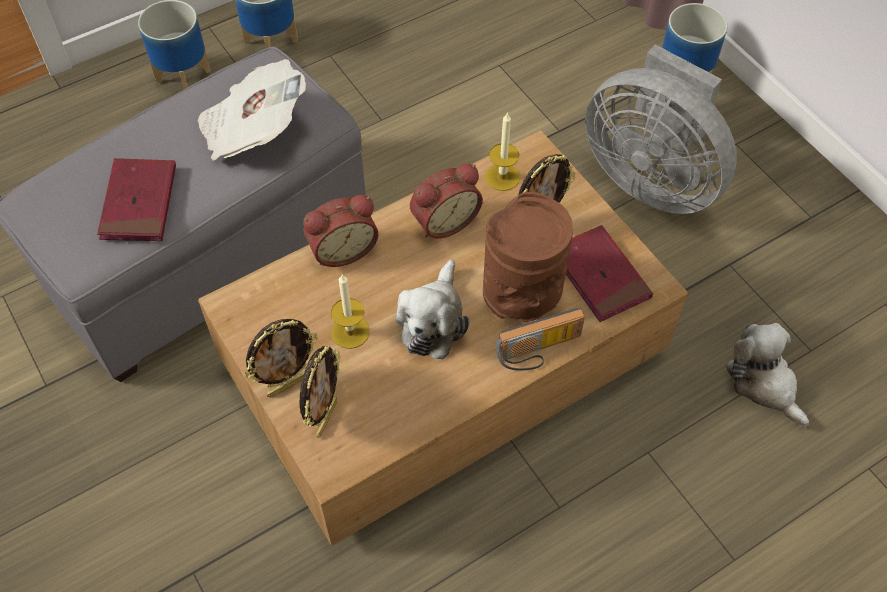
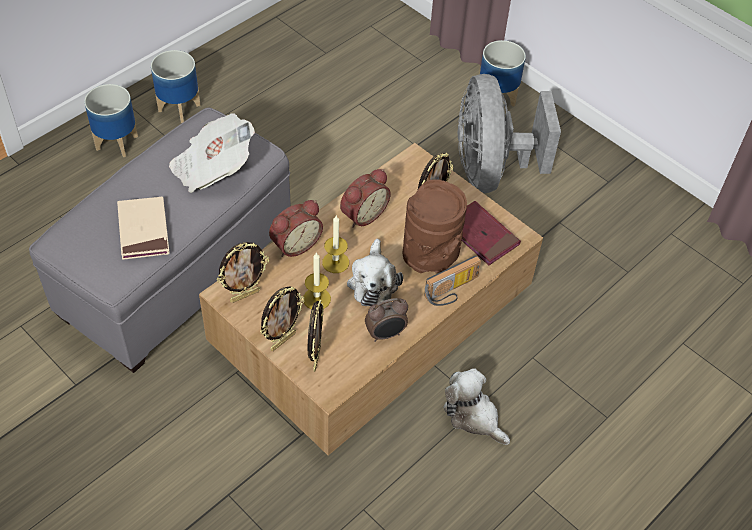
camera: 15 degrees left, 5 degrees down
(139, 203) = (143, 230): red book -> beige book
(256, 311) = (245, 295): none -> picture frame
(430, 400) = (386, 334): none -> alarm clock
(502, 177) = (396, 178): candle -> candle (335, 262)
(651, 178) = (490, 170): grey fan -> grey fan turned 60 degrees clockwise
(764, 383) = (601, 299): plush toy -> plush toy (473, 416)

